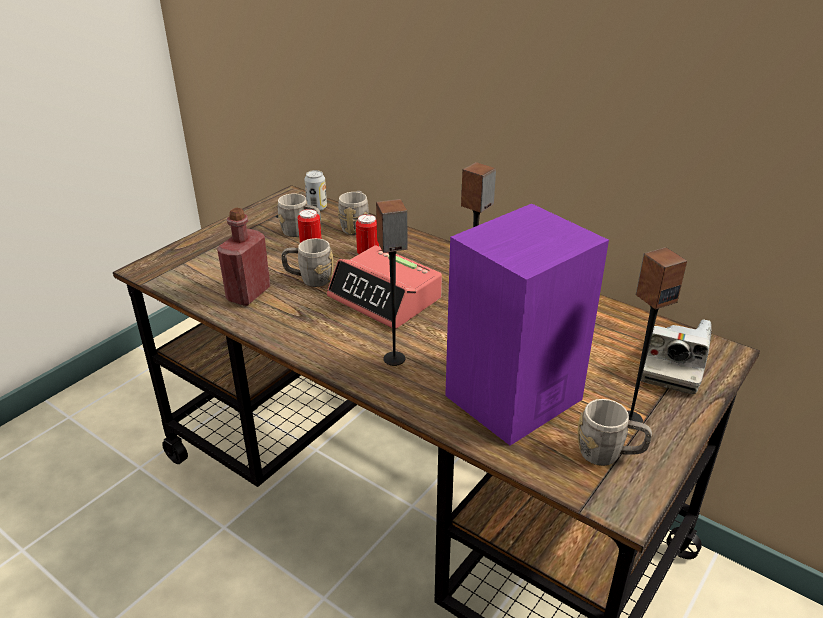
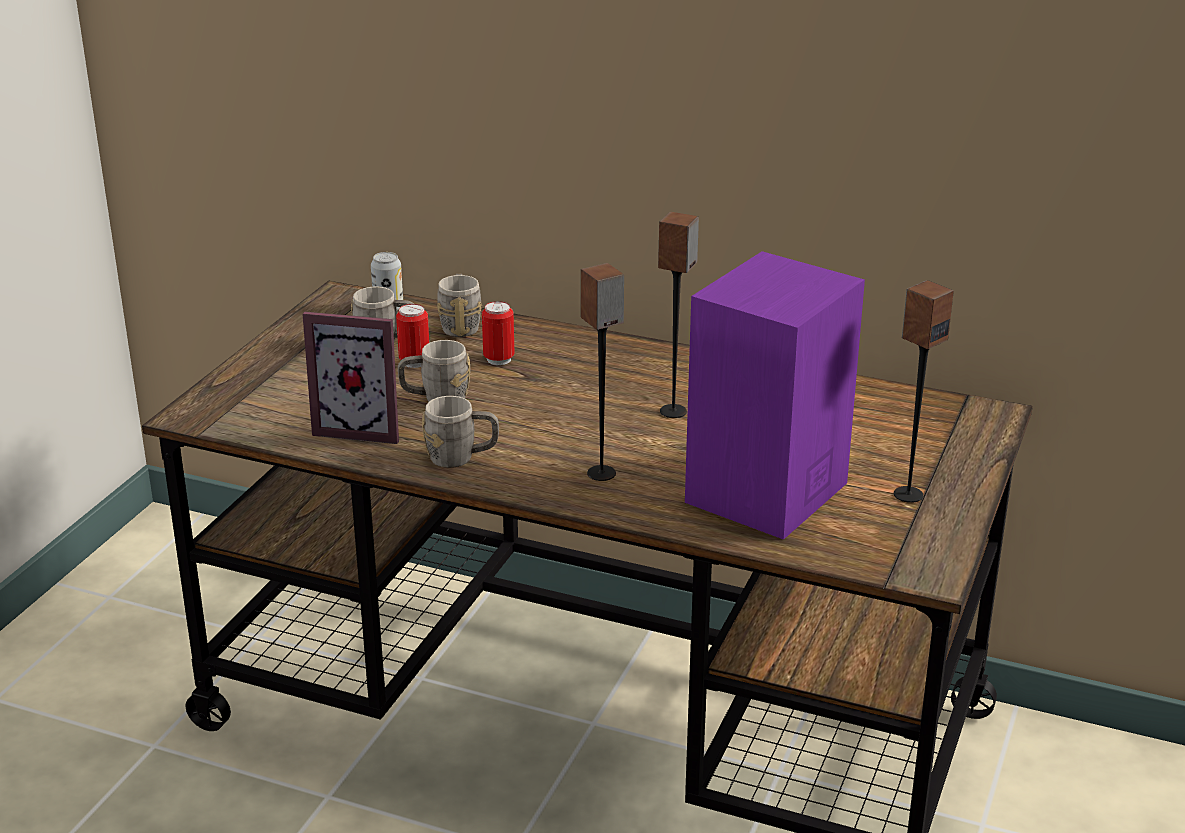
camera: 15 degrees left, 5 degrees down
(248, 294) = (362, 427): red bottle -> picture frame
(385, 298) = (552, 408): alarm clock -> none
(609, 455) = (897, 531): grey mug -> grey mug (461, 458)
(672, 368) = (938, 437): camera -> none

